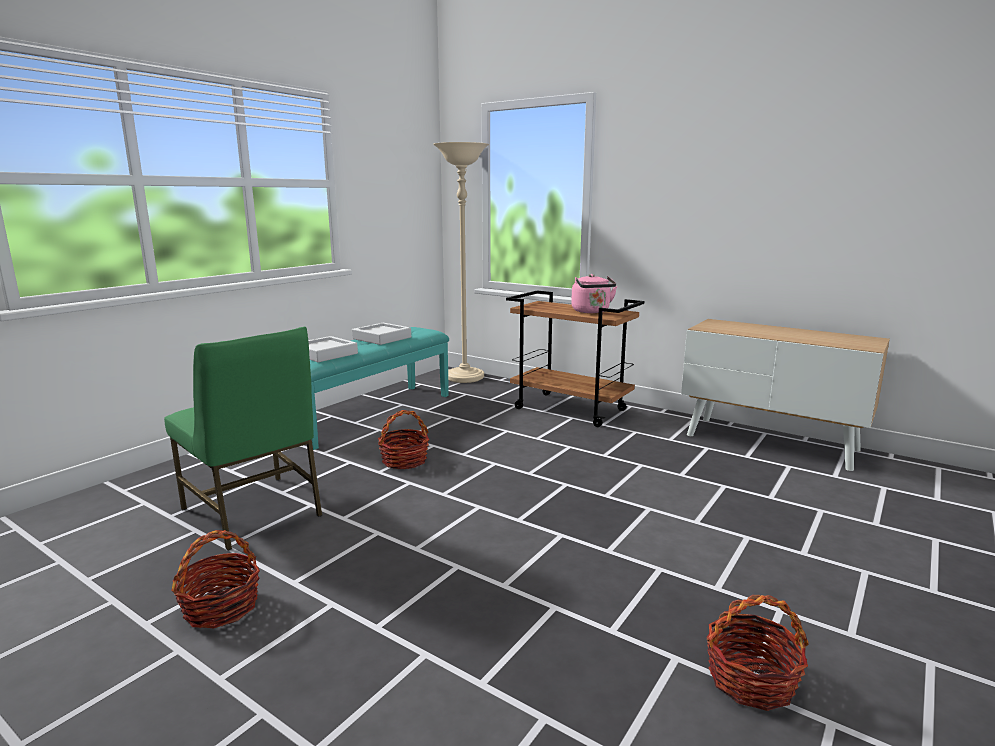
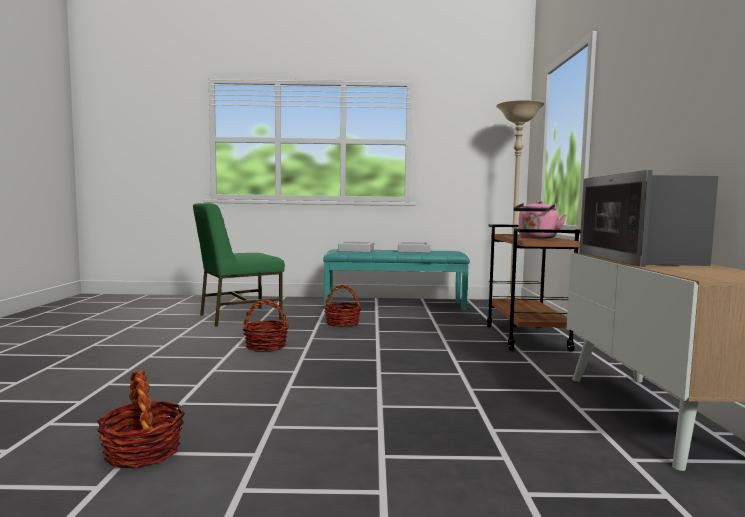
camera: 55 degrees right, 10 degrees down
(221, 607) = (148, 332): basket -> basket (266, 346)
(254, 512) = (238, 317): green chair -> green chair turned 45 degrees clockwise
(753, 330) = (640, 259): none -> microwave

